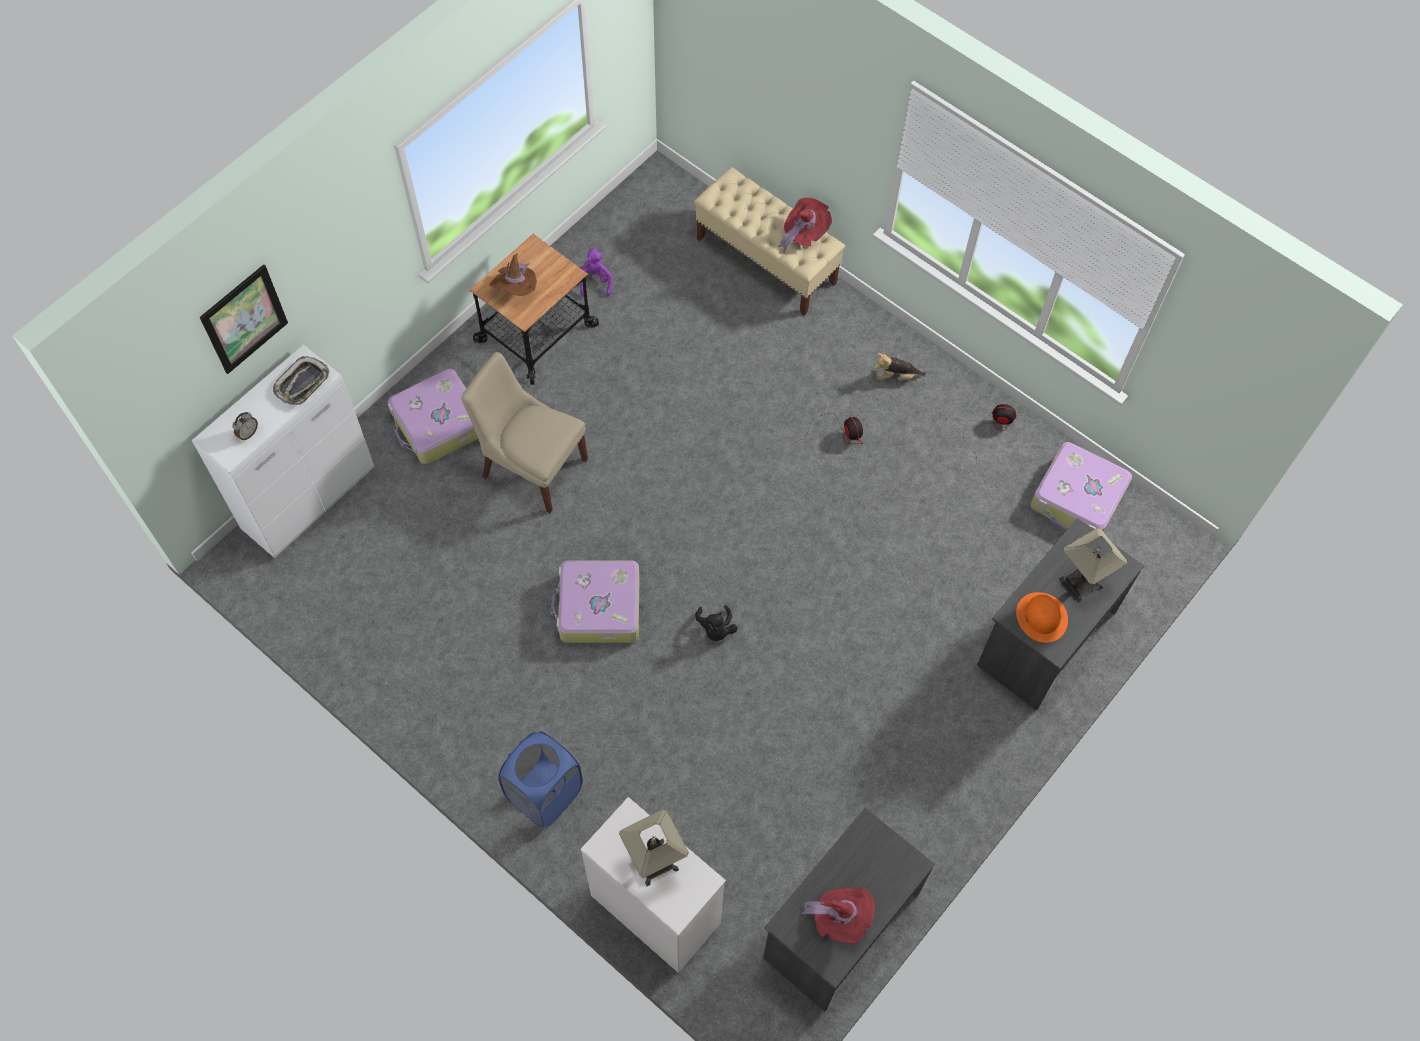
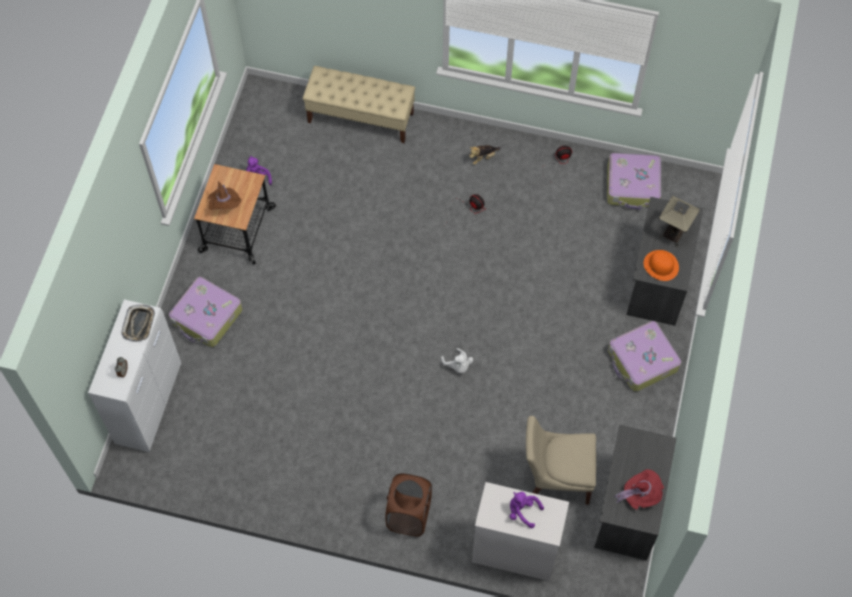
camera: 25 degrees left, 0 degrees up
(244, 319) = (96, 297): picture -> none
(532, 466) = (284, 317): beige chair -> beige chair (555, 477)
(544, 793) = (409, 515): blue laundry basket -> brown laundry basket
(598, 608) = (378, 386): suitcase -> suitcase (642, 361)
(655, 862) = (522, 511): table lamp -> purple plush toy
(715, 629) = (458, 365): black plush toy -> white plush toy
(804, 233) = (386, 89): red hat -> none

